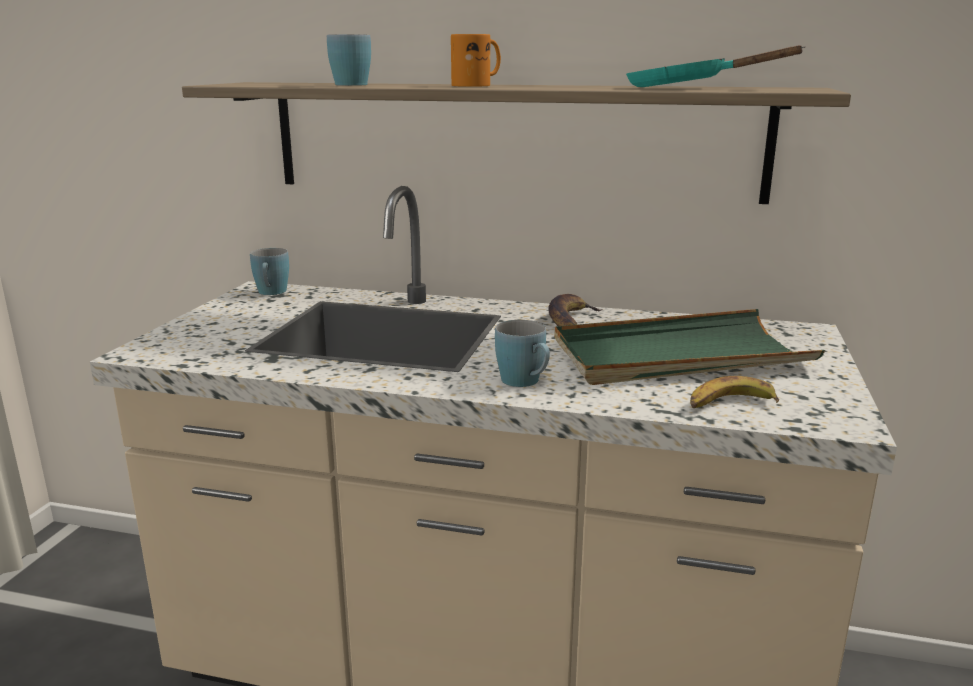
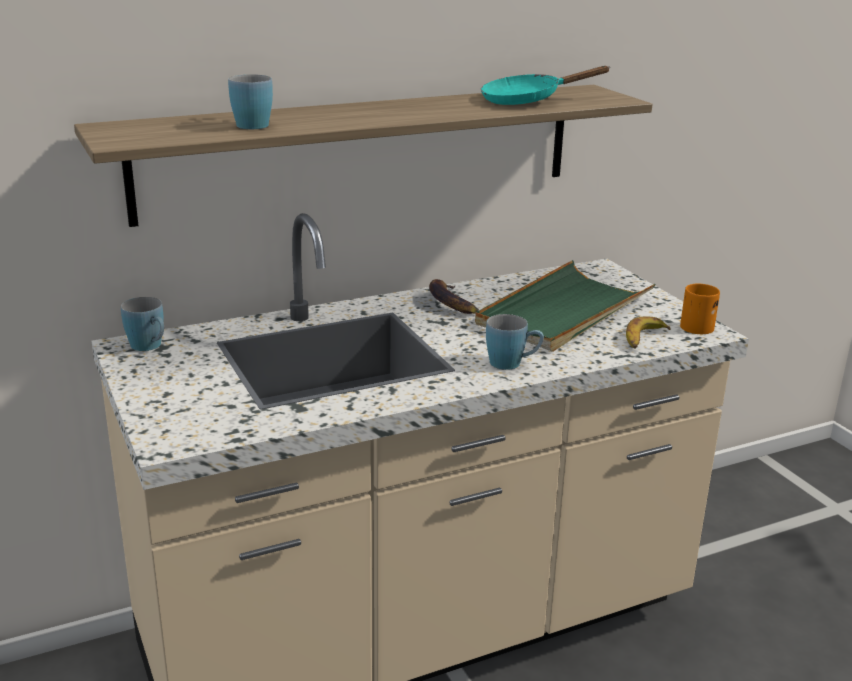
camera: 40 degrees left, 5 degrees up
(477, 85) = (363, 112): orange mug -> orange mug (696, 324)

